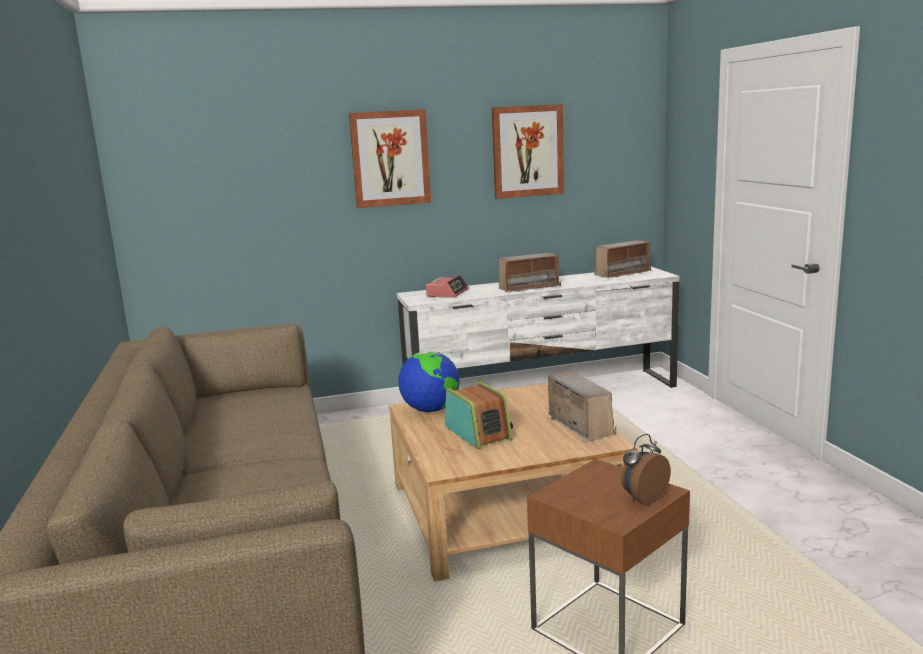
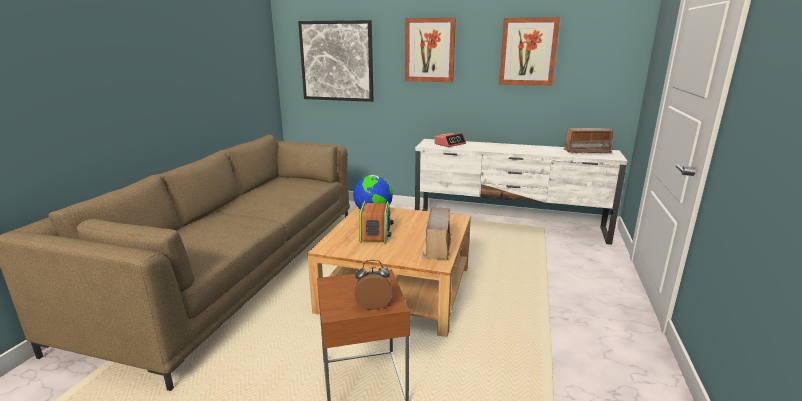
camera: 30 degrees right, 5 degrees up
(232, 187) = (337, 61): none -> picture
(529, 287) = (504, 149): radio -> none

